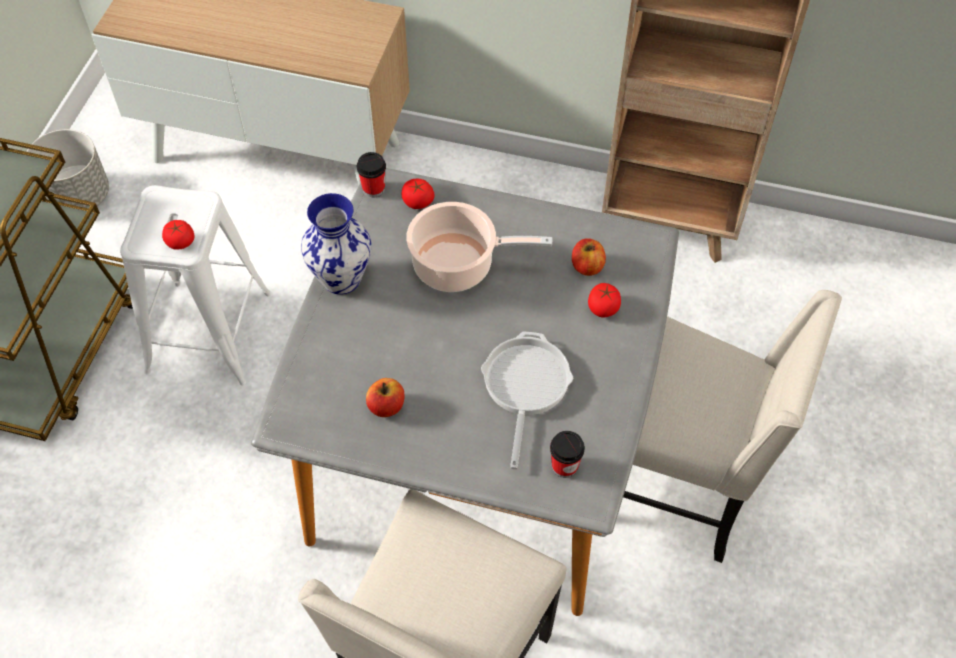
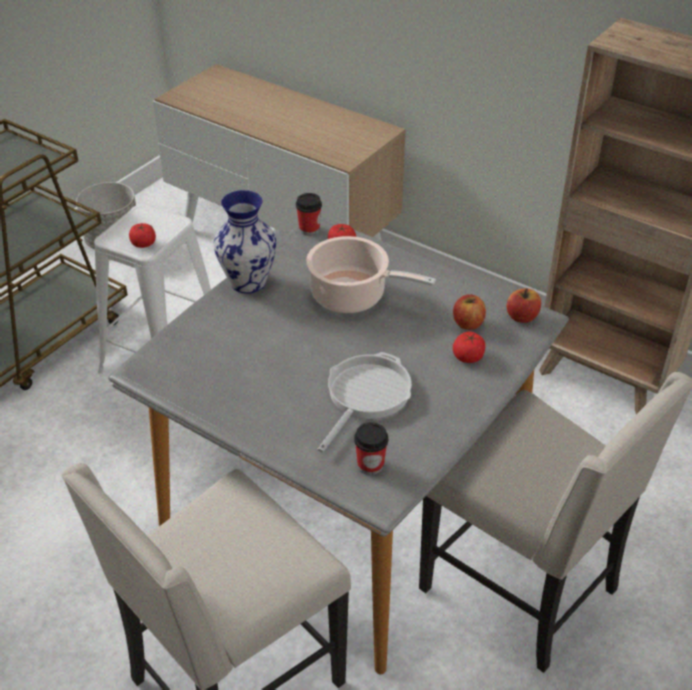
camera: 20 degrees right, 15 degrees down
(386, 406) = (235, 379): apple -> apple (522, 317)

